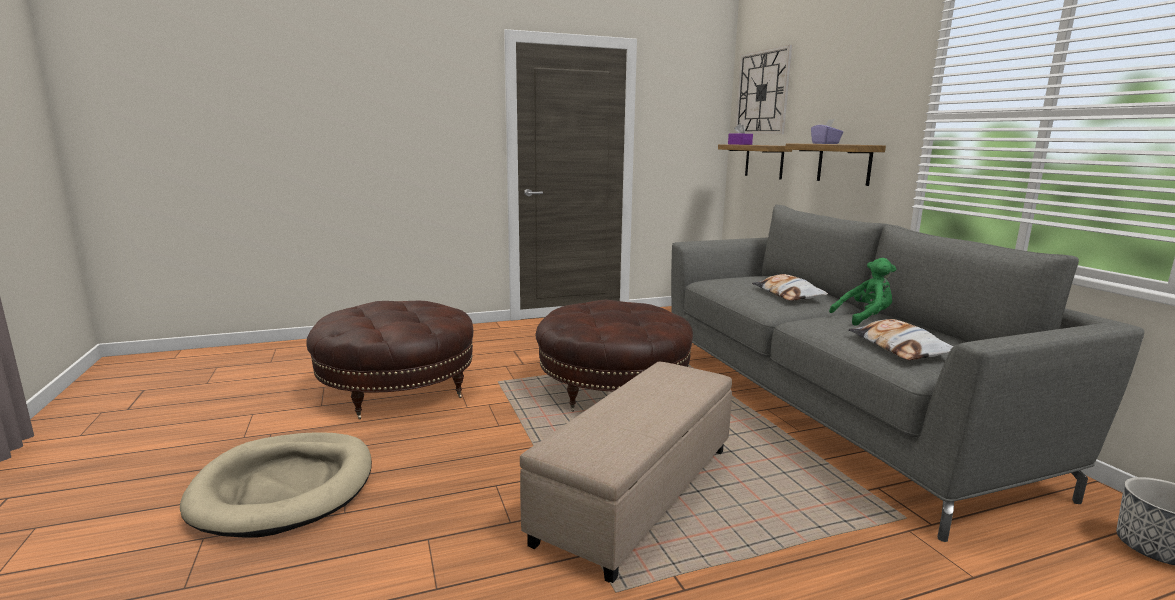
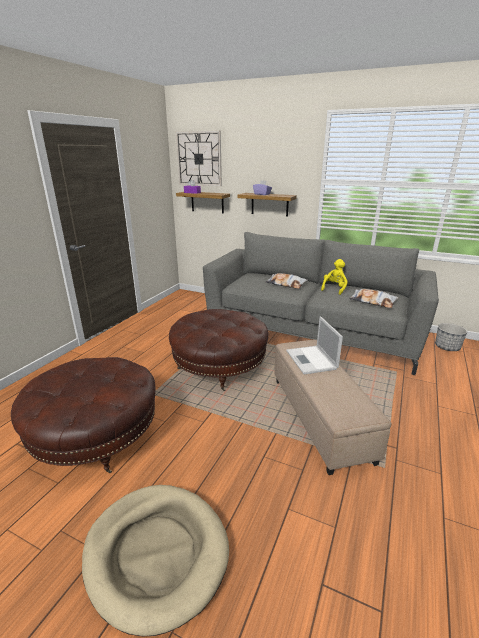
camera: 45 degrees left, 10 degrees up
(662, 389) = (312, 360): none -> laptop
(864, 318) = (334, 289): green plush toy -> yellow plush toy

